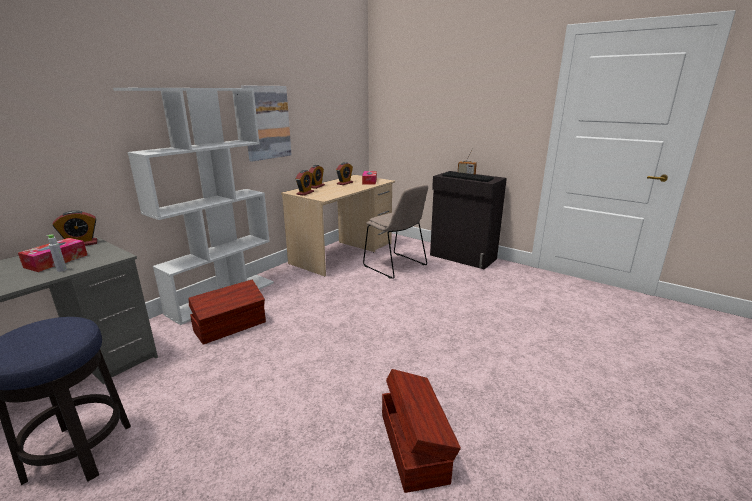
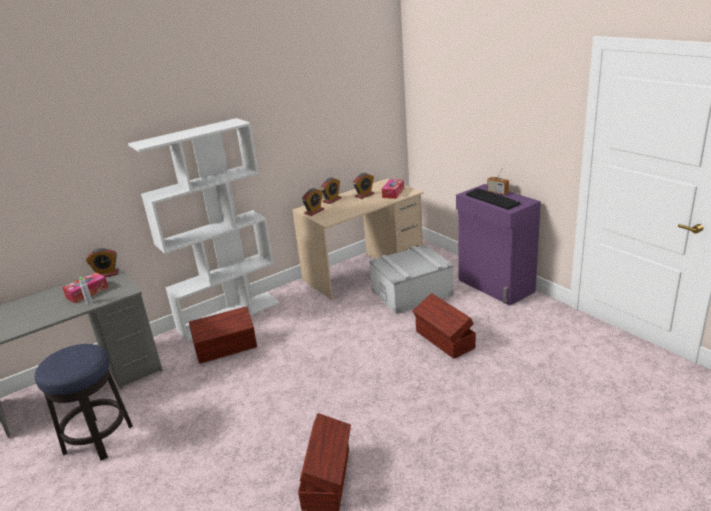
camera: 20 degrees right, 5 degrees up
(266, 123) = (273, 142): picture -> none
(396, 266) = (412, 293): beige chair -> grey storage box
(449, 298) = (444, 340): none -> brown storage box
(463, 257) = (495, 286): black cabinet -> purple cabinet

